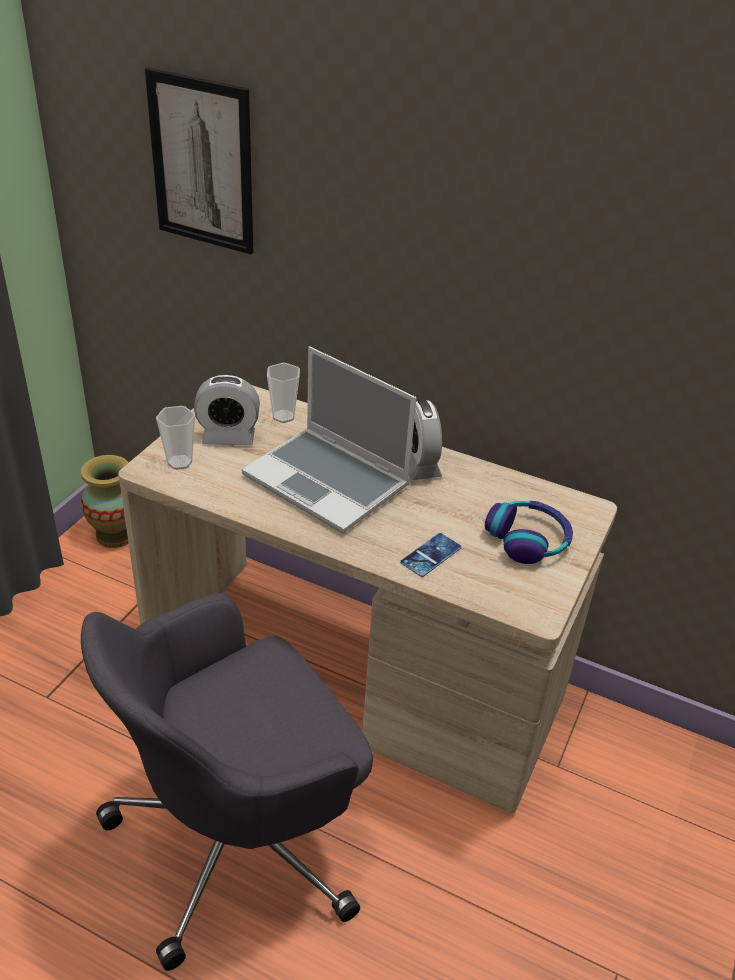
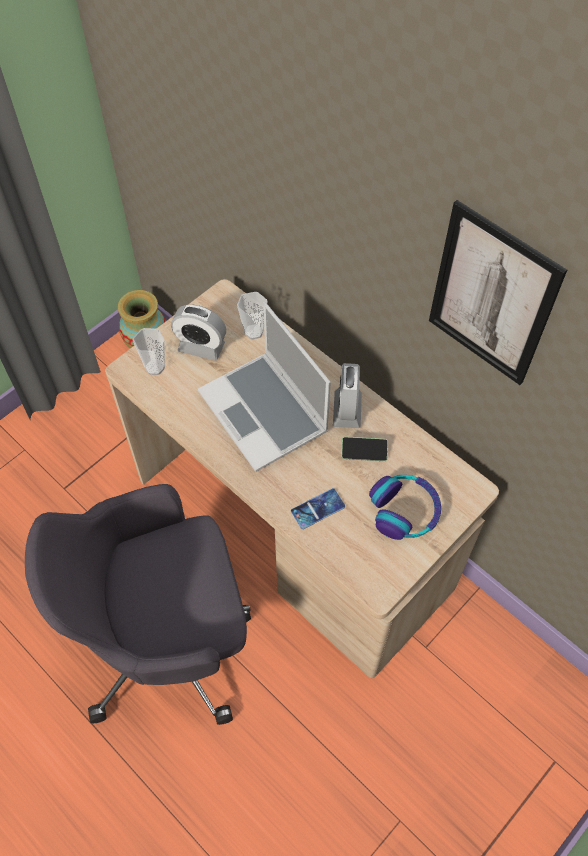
camera: 20 degrees right, 20 degrees up
(202, 163) = (200, 113): picture -> picture (492, 296)
(456, 497) = (364, 452): none -> phone

